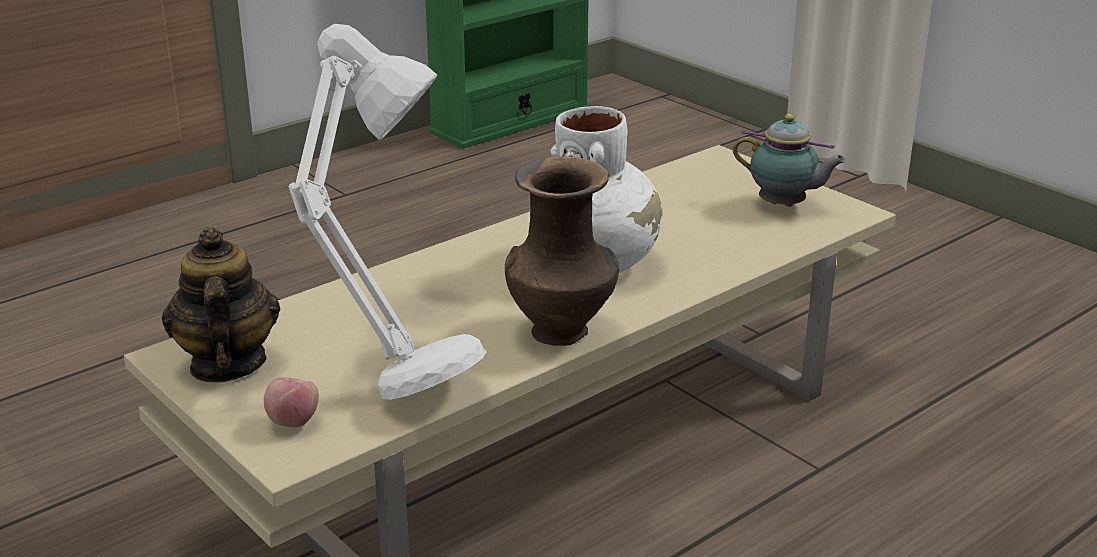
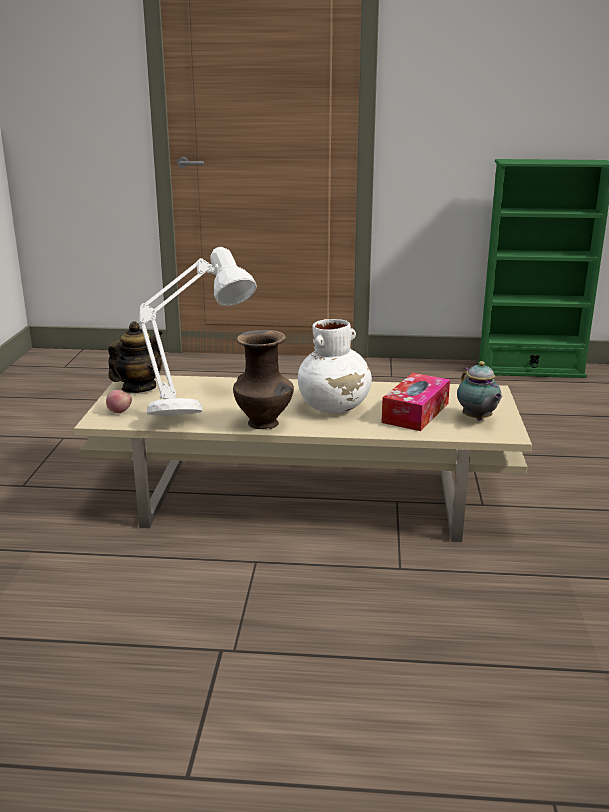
camera: 45 degrees right, 5 degrees down
(704, 226) = (415, 413): none -> tissue box

